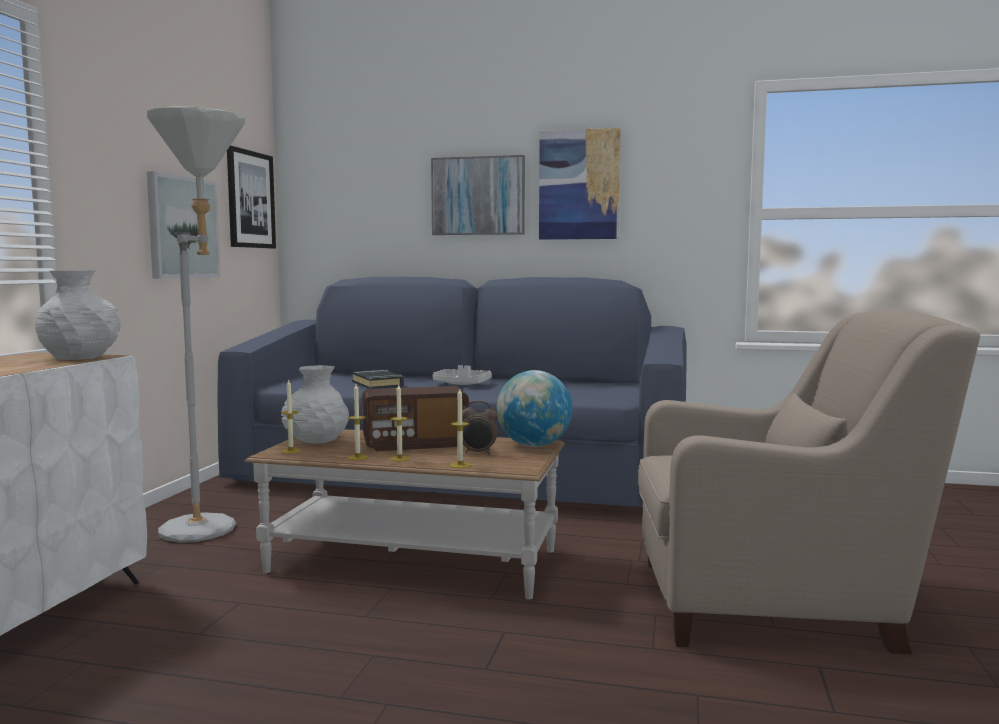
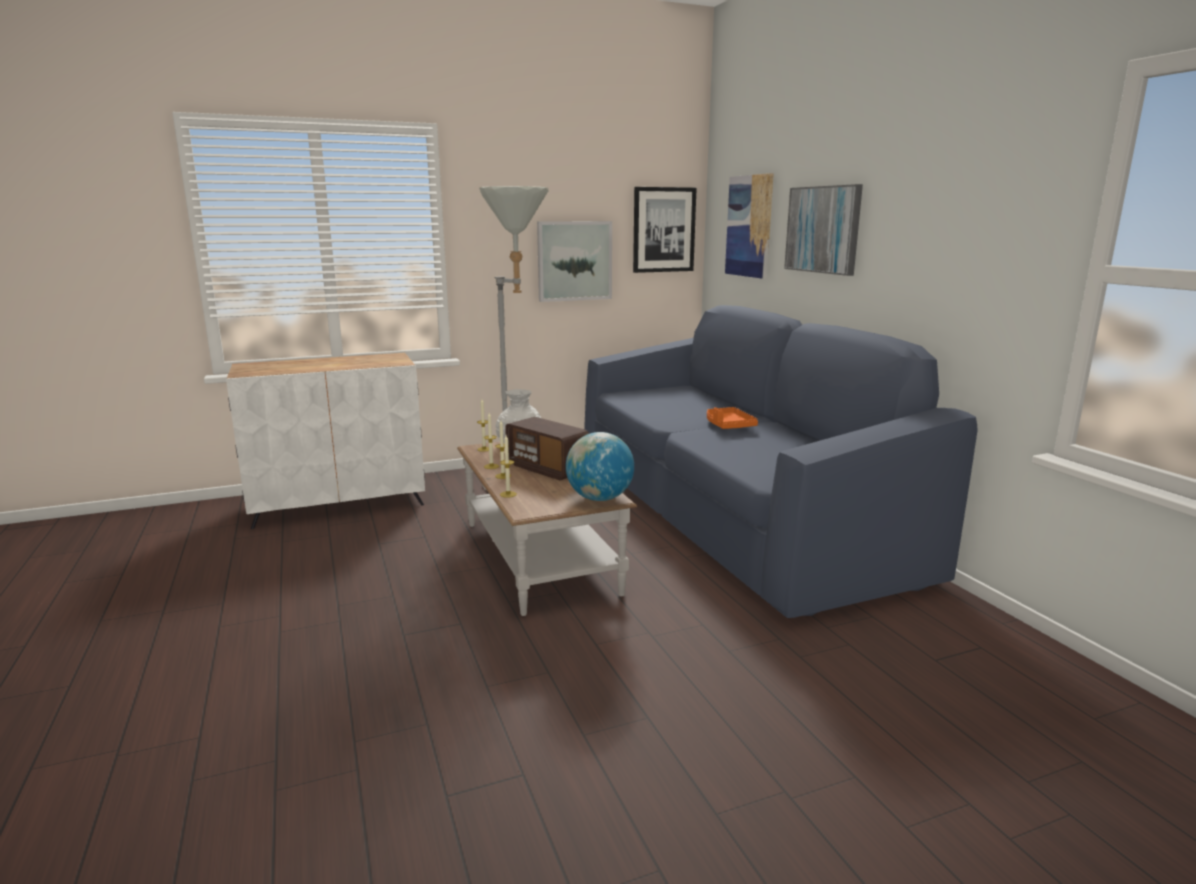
camera: 55 degrees right, 10 degrees up
(82, 357) = (392, 362): white vase -> none
(378, 384) = (682, 408): black book -> none
(461, 384) = (728, 425): grey tray -> orange tray
(478, 453) = (550, 490): alarm clock -> none
(579, 185) = (905, 220): picture -> picture (749, 226)
(774, 603) = (636, 724): beige armchair -> none

